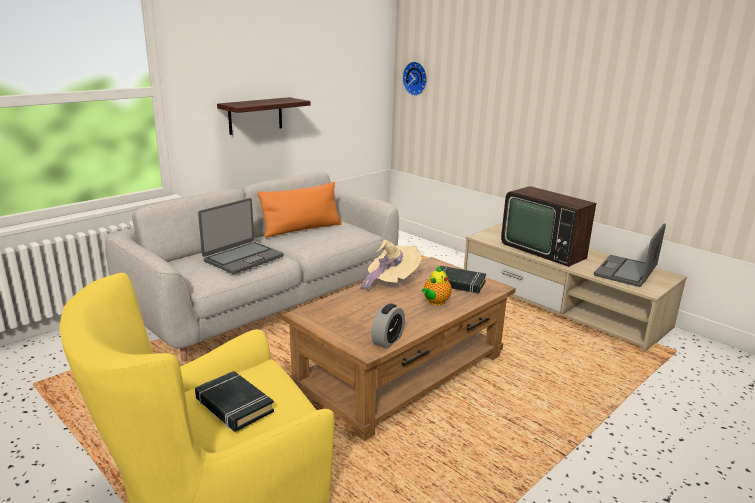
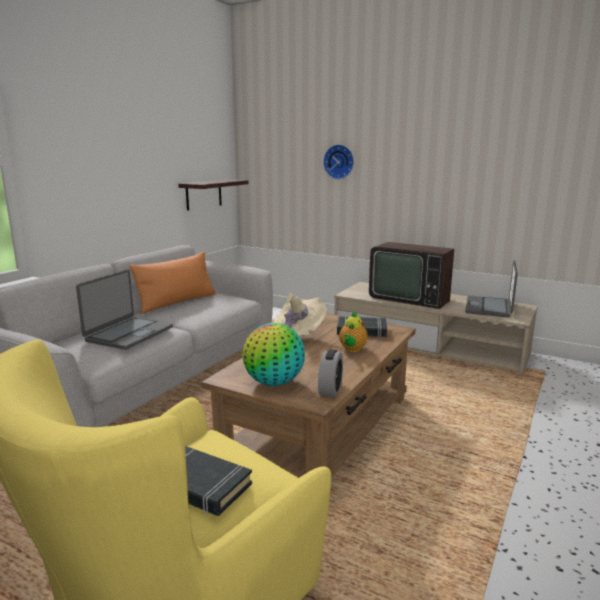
camera: 15 degrees left, 5 degrees down
(255, 115) = (112, 191): shelf -> shelf (203, 194)
(342, 325) = (274, 382): none -> globe
(416, 78) = (259, 155): wall clock -> wall clock (339, 162)

